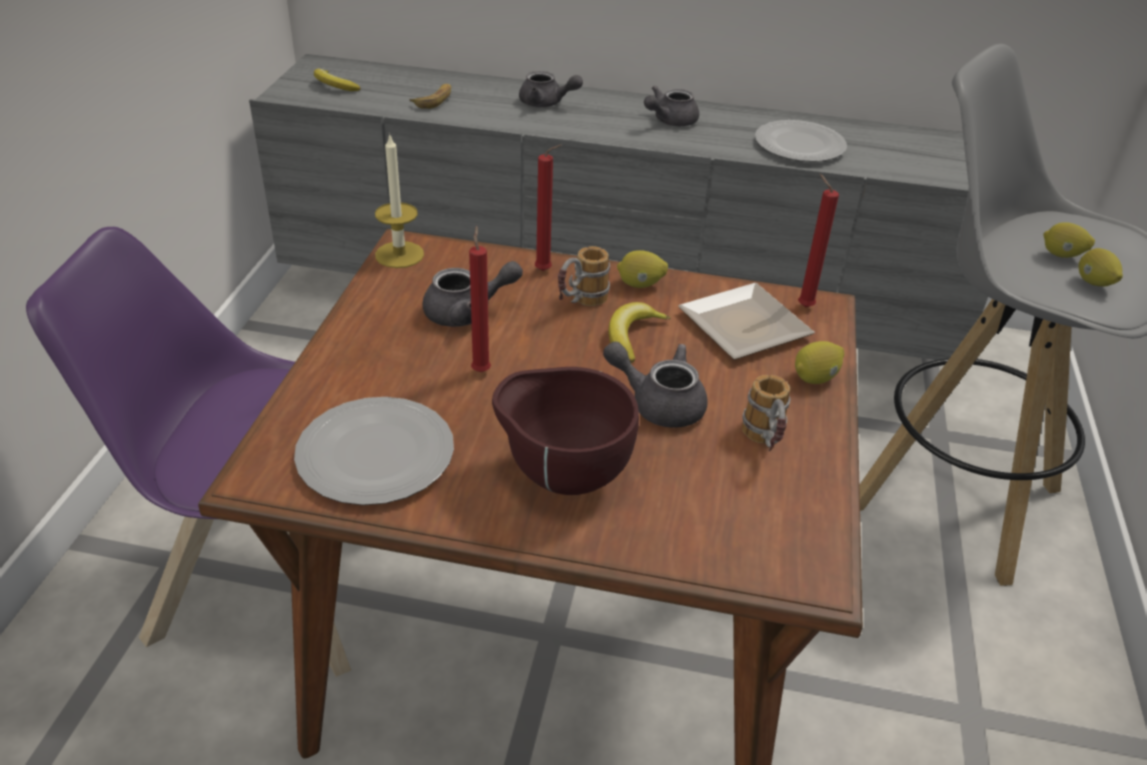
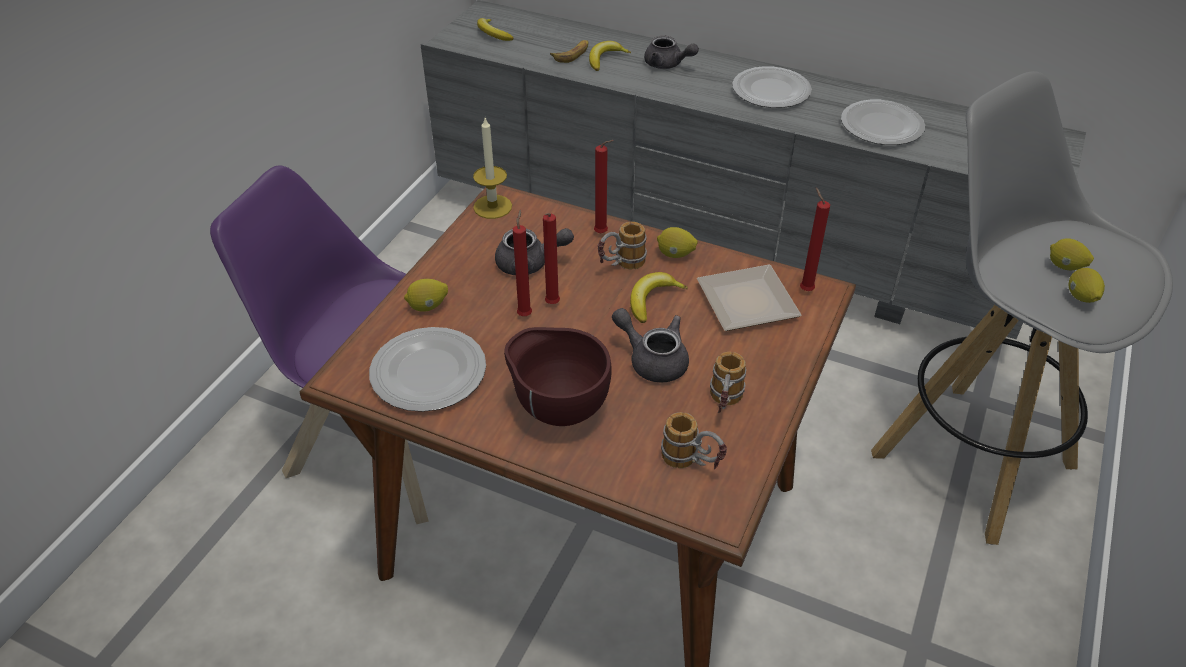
camera: 15 degrees right, 5 degrees up
(474, 102) = (605, 59): none -> banana
(511, 356) = (551, 305): none -> red candle
(669, 121) = (771, 91): grey teapot -> plate
(755, 518) = (692, 463): none -> mug
(815, 378) = (788, 355): lemon -> lemon (428, 306)

